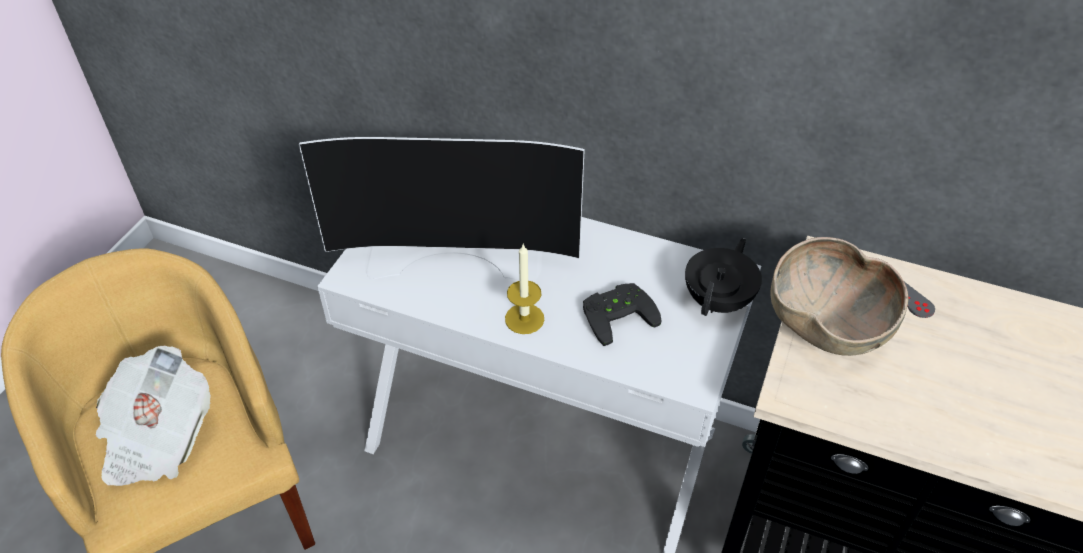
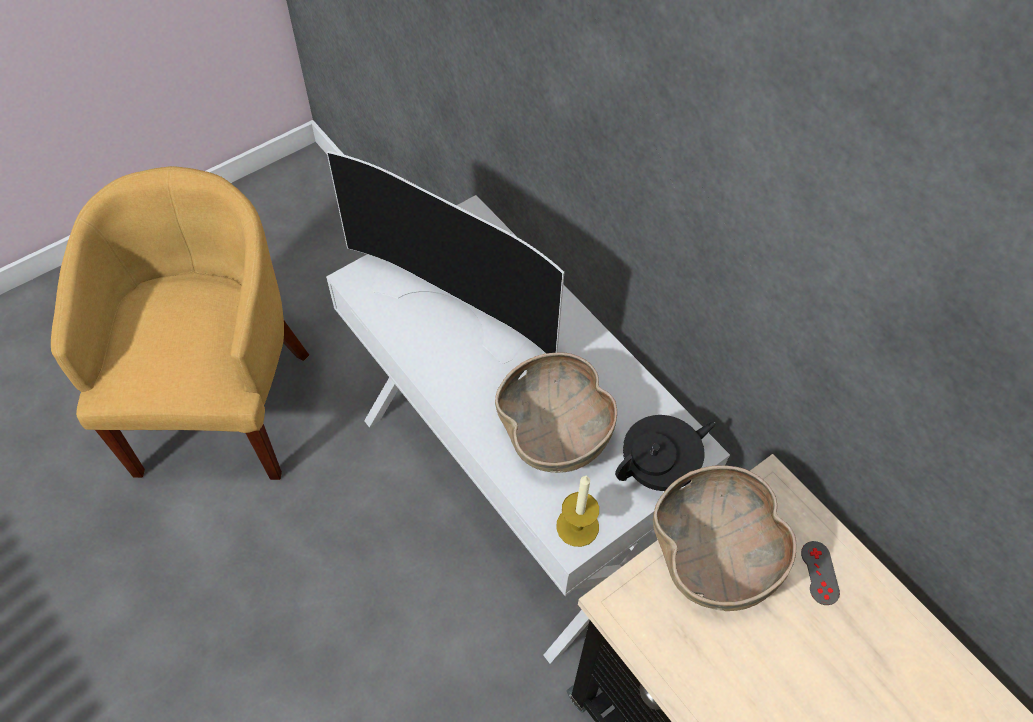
camera: 30 degrees right, 10 degrees up
(157, 437) = (168, 340): newspaper -> none
(524, 319) = (471, 395): candle -> candle (577, 526)
(617, 313) = (555, 432): black game controller -> brown bowl

